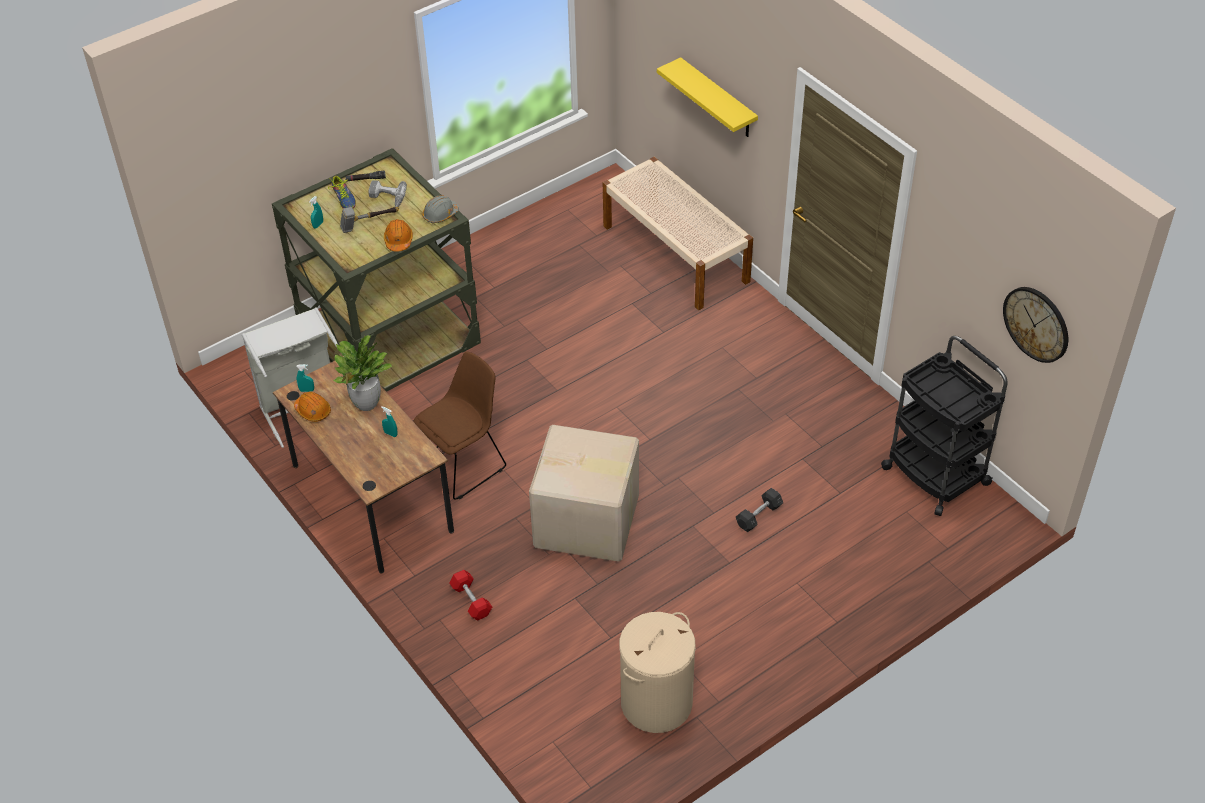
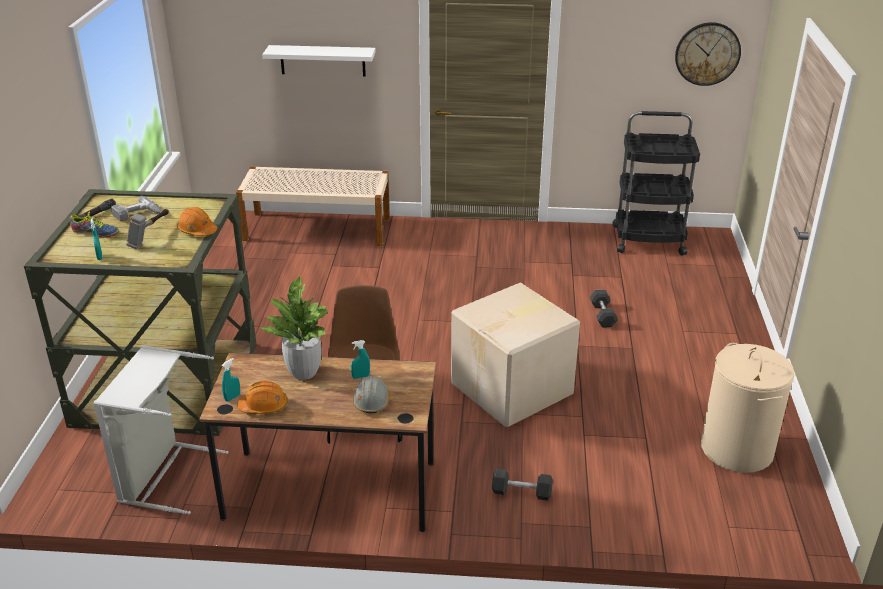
camera: 50 degrees left, 15 degrees down
(440, 215) = (206, 202): grey hard hat -> grey hard hat (371, 401)
(471, 600) = (521, 492): red dumbbell -> grey dumbbell
(718, 99) = (322, 60): yellow shelf -> white shelf

